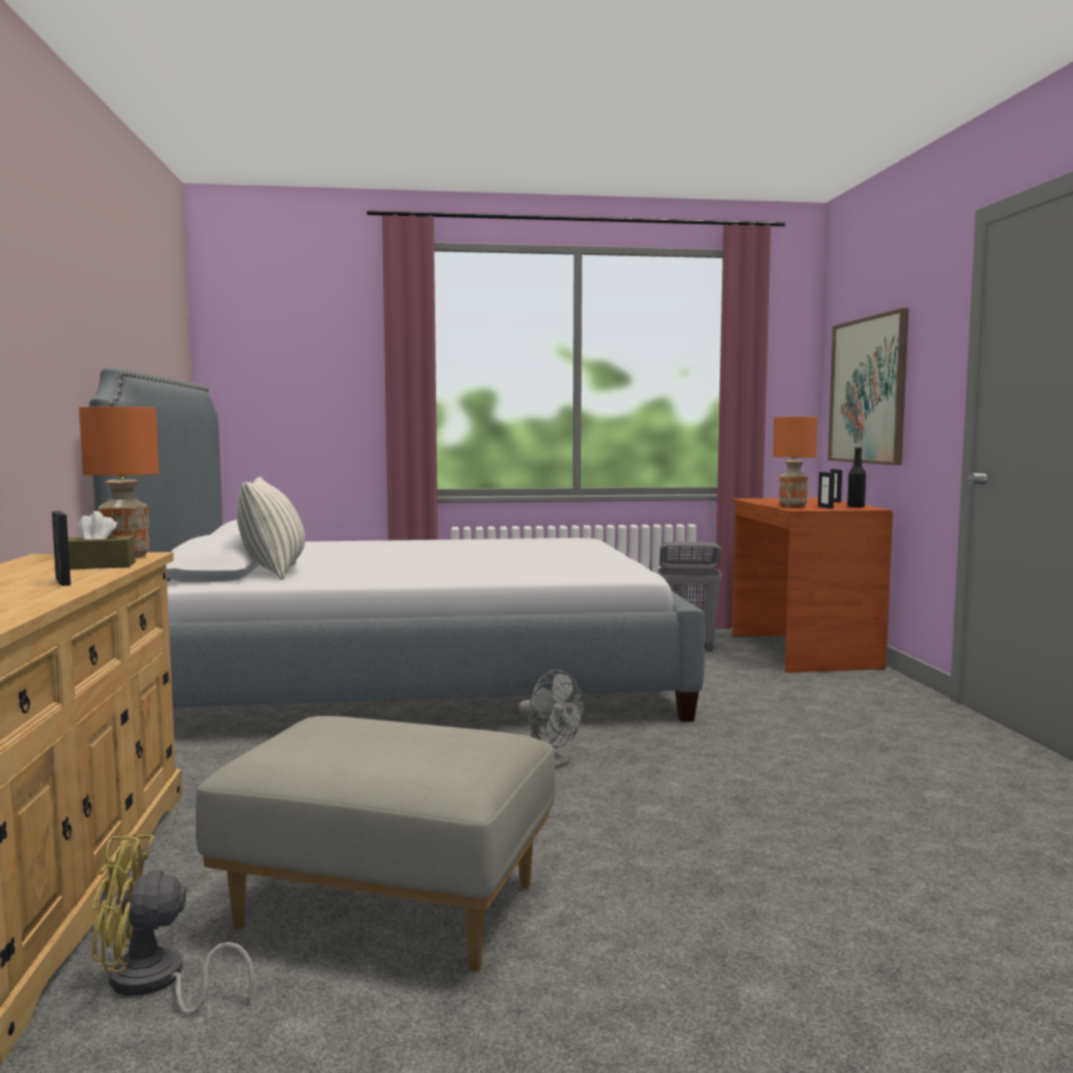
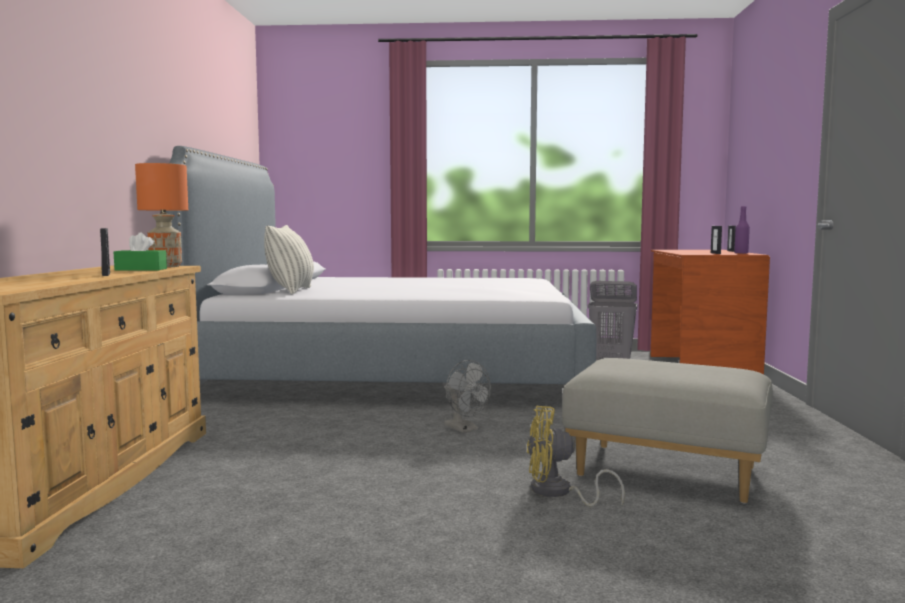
camera: 10 degrees right, 0 degrees up
(98, 566) = (141, 269): brown tissue box -> green tissue box
(155, 984) = (135, 535): yellow fan -> yellow fan (558, 493)
(391, 906) = (307, 504): grey ottoman -> grey ottoman (667, 471)
(793, 507) = (690, 253): orange table lamp -> none
(856, 507) = (741, 253): black bottle -> purple bottle
(868, 390) = (757, 162): picture -> none

